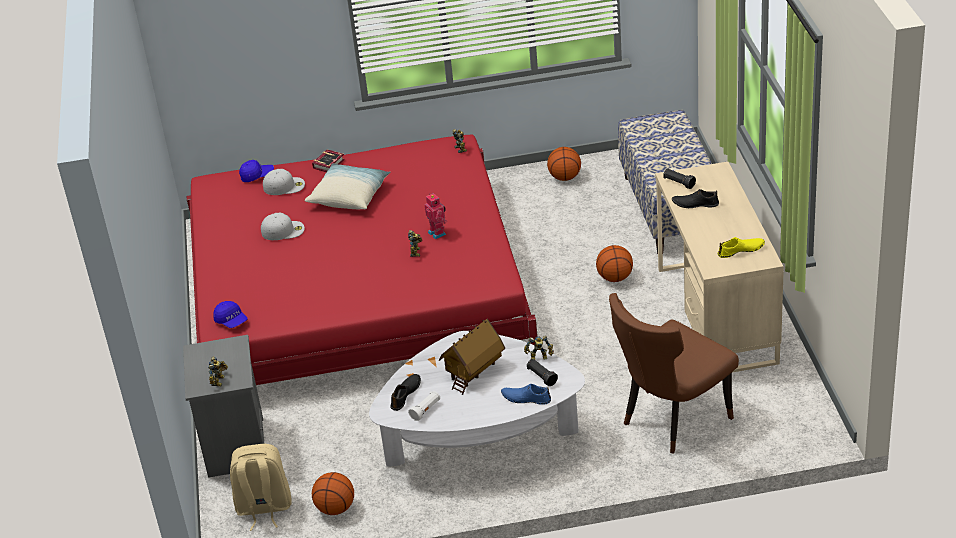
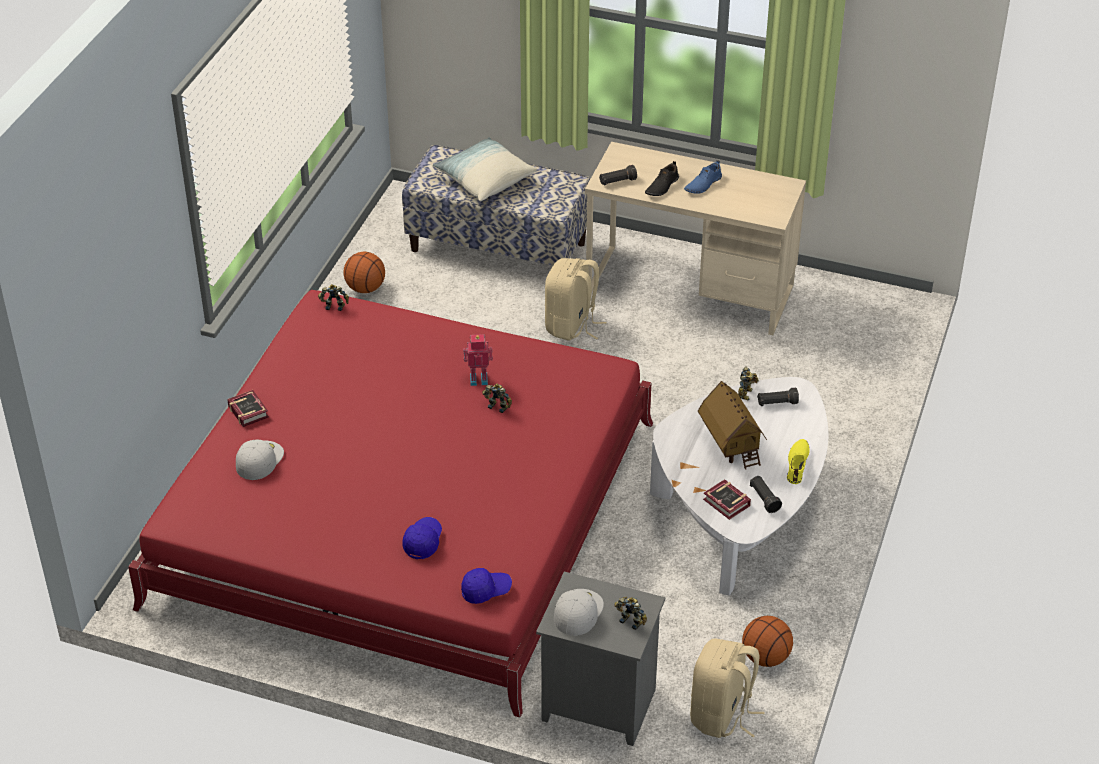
camera: 65 degrees left, 5 degrees up
(257, 176) = (211, 475): blue cap -> blue cap (423, 542)
(283, 230) = (350, 490): white cap -> white cap (577, 611)
(349, 196) = (335, 418): pillow -> pillow (484, 180)
(406, 395) = (727, 504): black shoe -> book
(426, 410) = (764, 499): white flashlight -> black flashlight
(526, 398) = (801, 425): blue shoe -> blue shoe (702, 184)
(615, 278) = (571, 326): basketball -> beige backpack
(671, 420) = (817, 380): brown chair -> none
(741, 251) = (761, 192): yellow shoe -> yellow shoe (798, 464)

